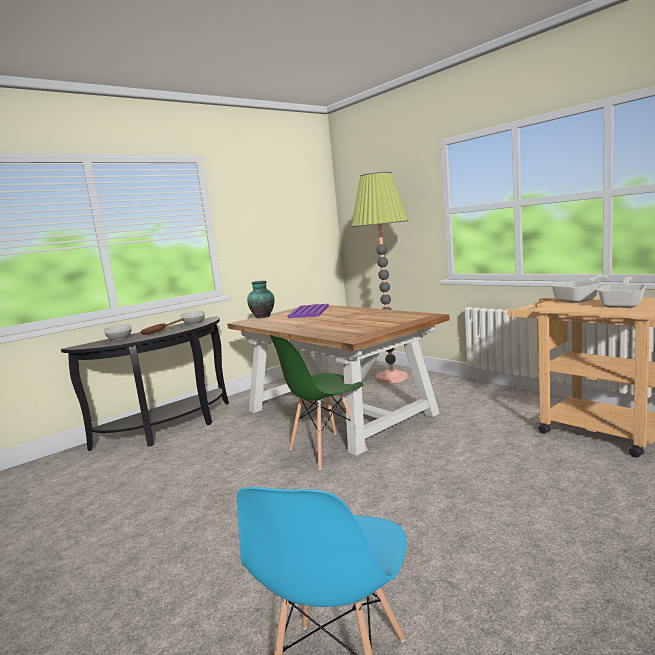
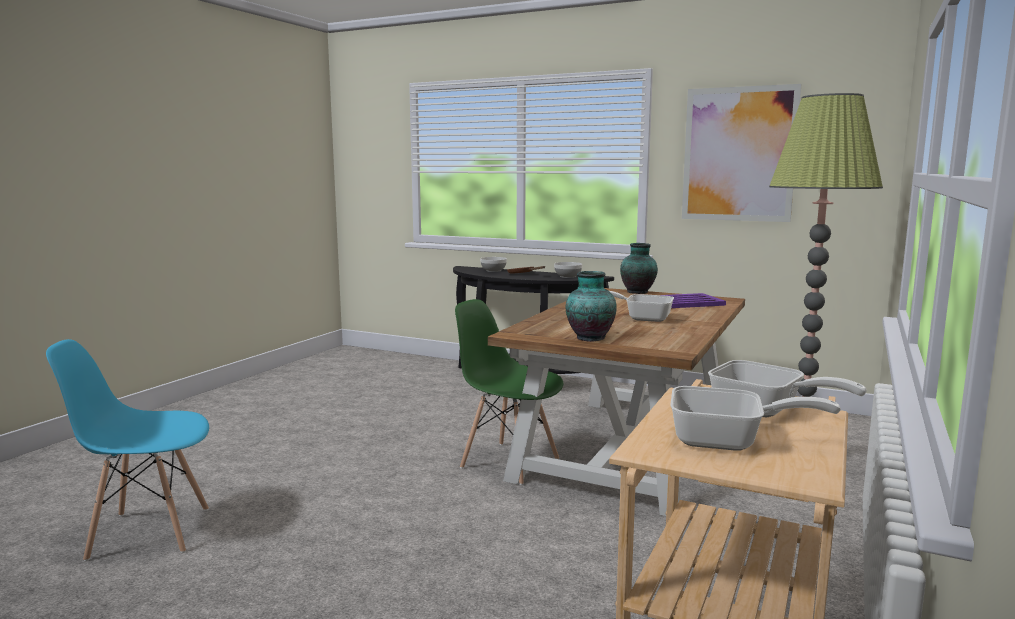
camera: 65 degrees right, 0 degrees up
(266, 217) = (738, 154): none -> picture
(341, 317) = (642, 318): none -> frying pan
(384, 326) = (589, 338): none -> vase

